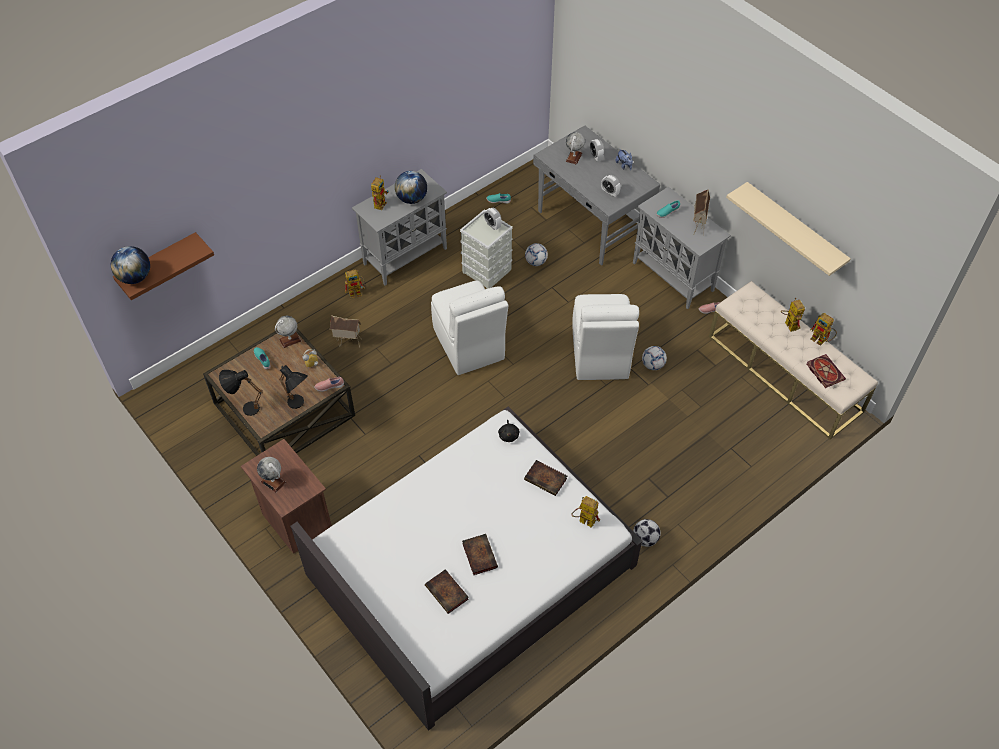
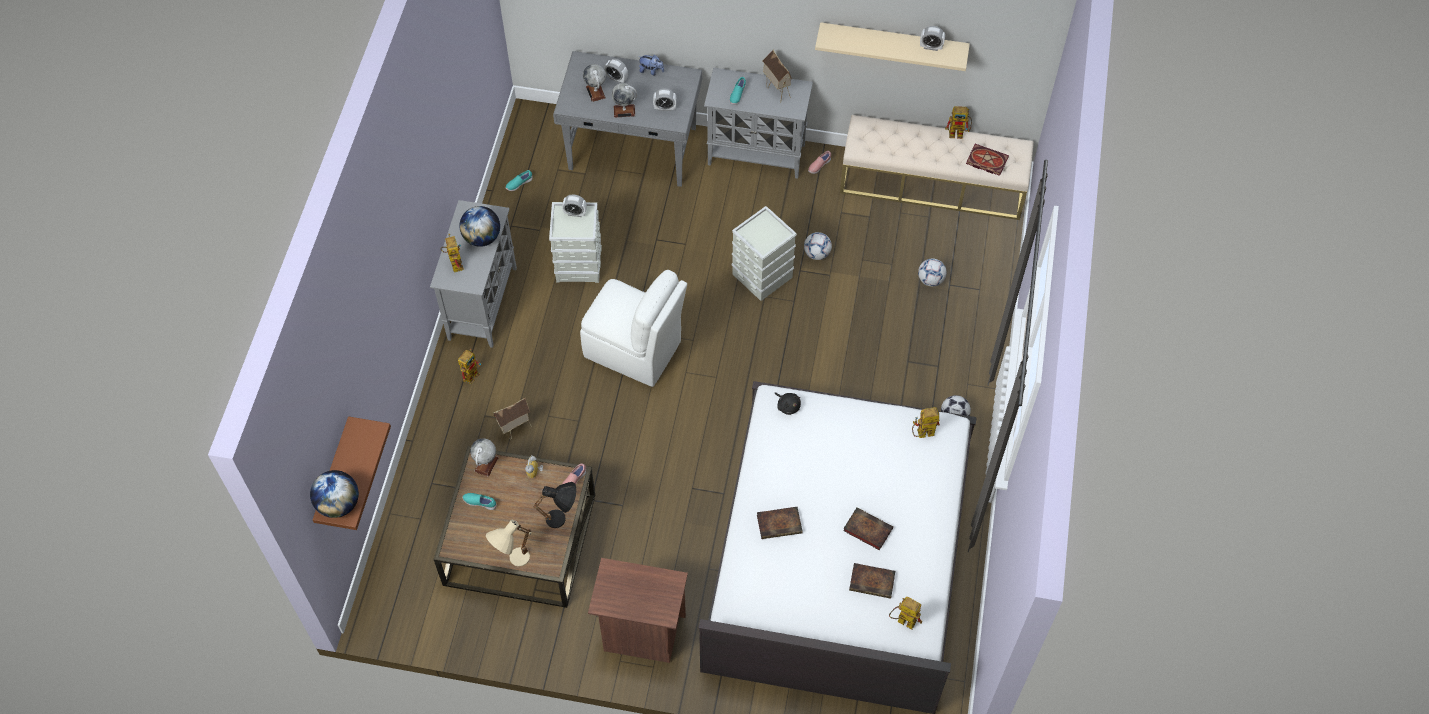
camera: 40 degrees left, 5 degrees up
(244, 408) = (512, 561): black table lamp -> beige table lamp
(273, 482) = (634, 603): globe -> globe (624, 111)
(536, 262) = (617, 224): football -> football (930, 280)
(546, 479) = (858, 422): book -> book (780, 523)
(600, 355) = (762, 276): white chair -> grey storage box
(788, 324) = (920, 135): toy robot -> toy robot (902, 621)
(816, 244) = (931, 47): none -> alarm clock

